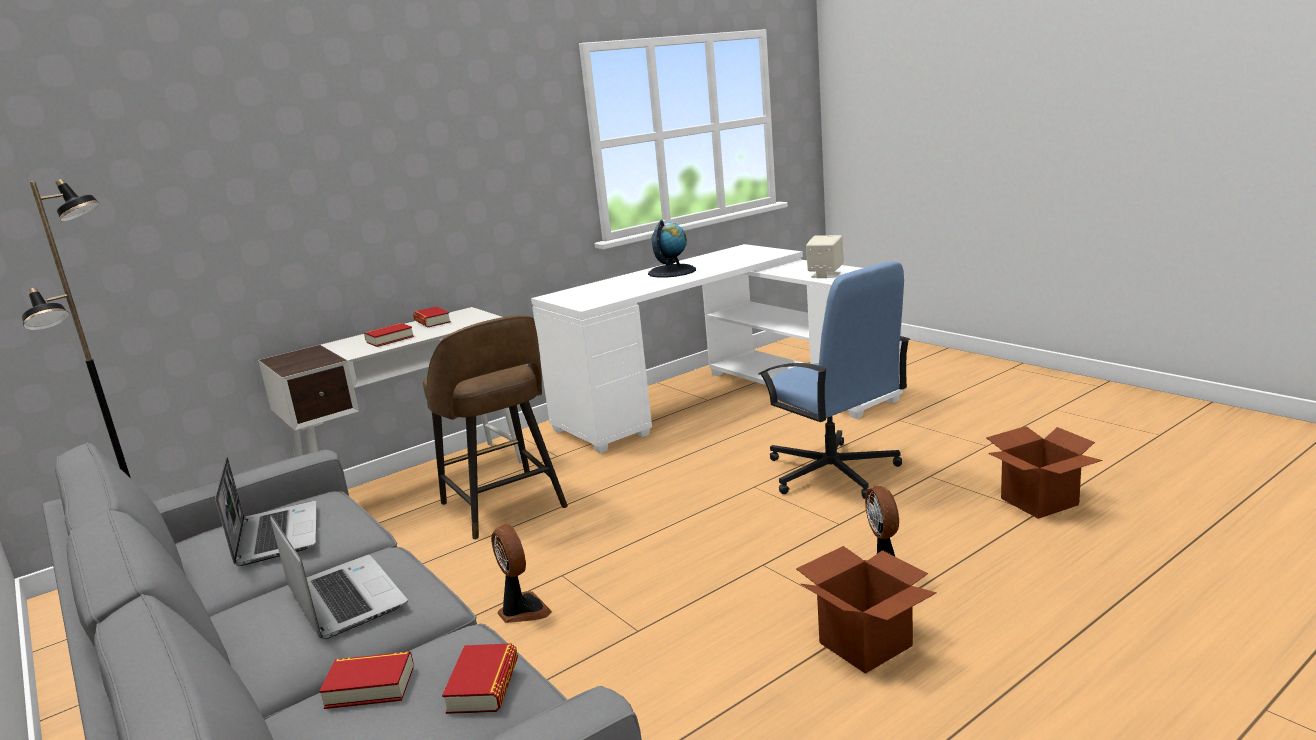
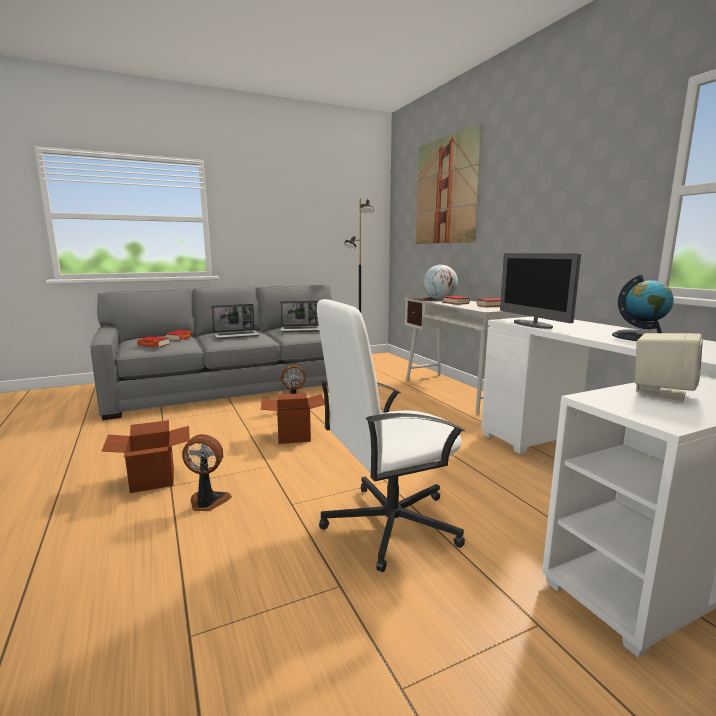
camera: 100 degrees right, 5 degrees down
(187, 149) = (445, 191): none -> picture
(326, 353) = (439, 299): none -> globe
(504, 507) = (410, 408): brown stool -> none
(617, 296) = (532, 325): none -> monitor
(833, 472) = (389, 524): blue office chair -> white office chair
(1039, 501) = (207, 653): cardboard box -> cardboard box (294, 436)

